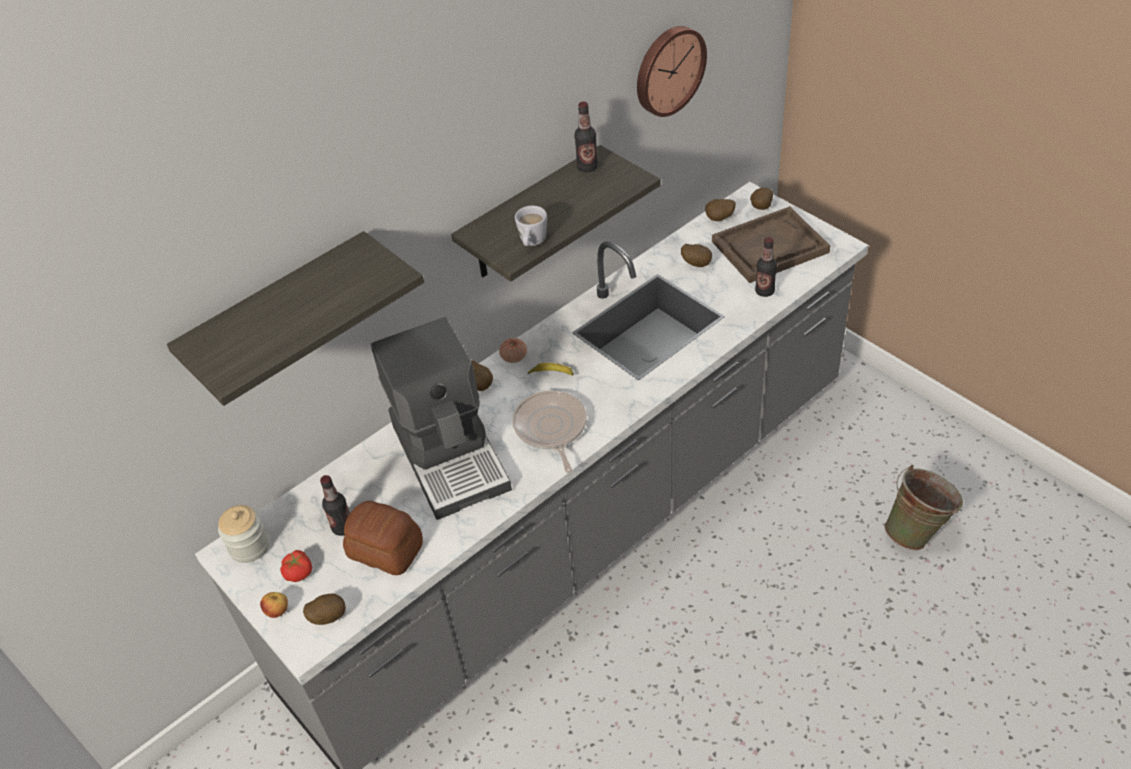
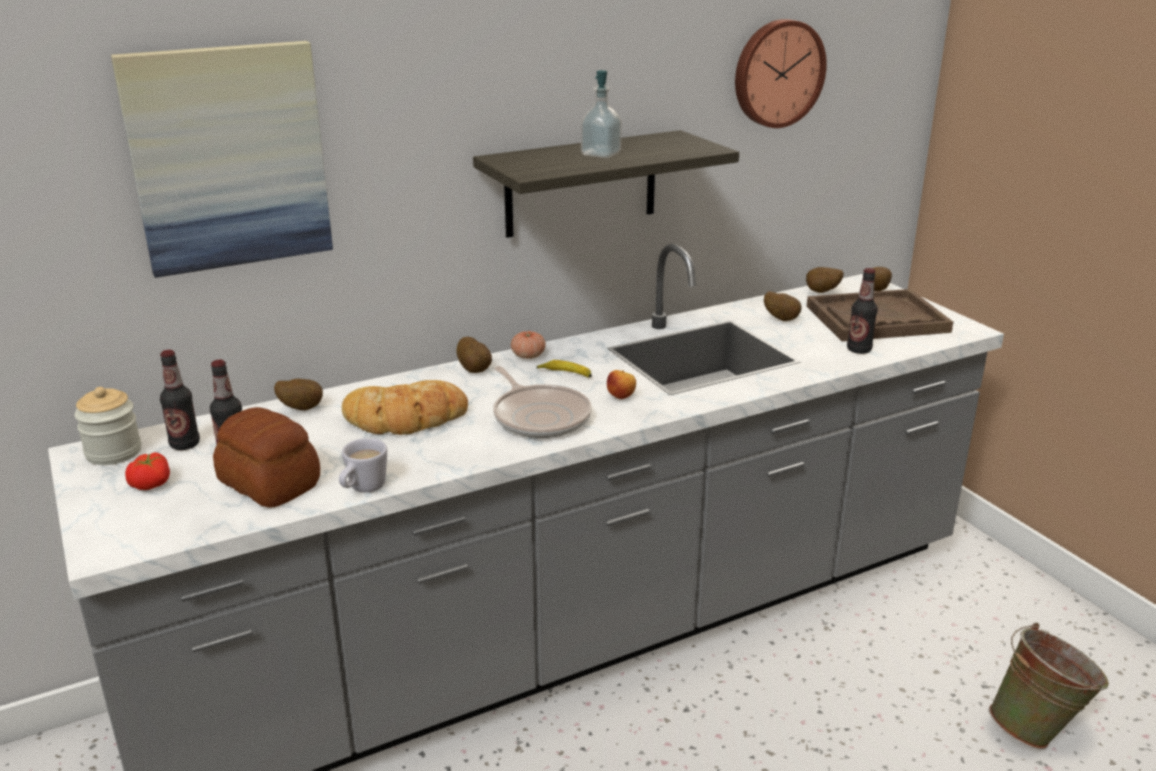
camera: 10 degrees right, 20 degrees down
(278, 611) = (97, 514): apple -> apple (621, 397)
(279, 315) = (228, 157): shelf -> picture
(328, 616) = (153, 530): potato -> potato (301, 408)
(451, 455) = (406, 418): coffee machine -> bread
(532, 243) = (560, 168): white mug -> white mug (363, 489)
(551, 429) = (540, 416): frying pan -> frying pan turned 150 degrees clockwise
(553, 209) = (601, 154): none -> soap dispenser
(587, 167) = (657, 138): bottle -> bottle (185, 444)

